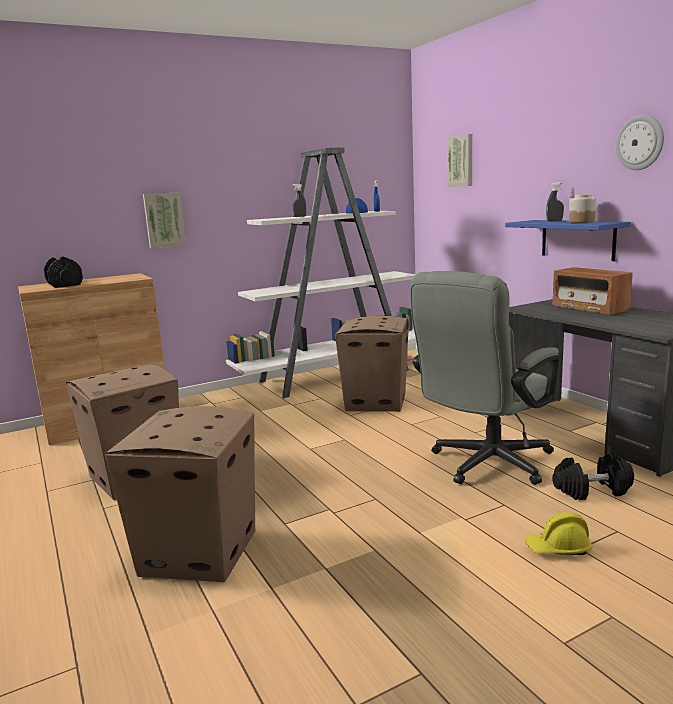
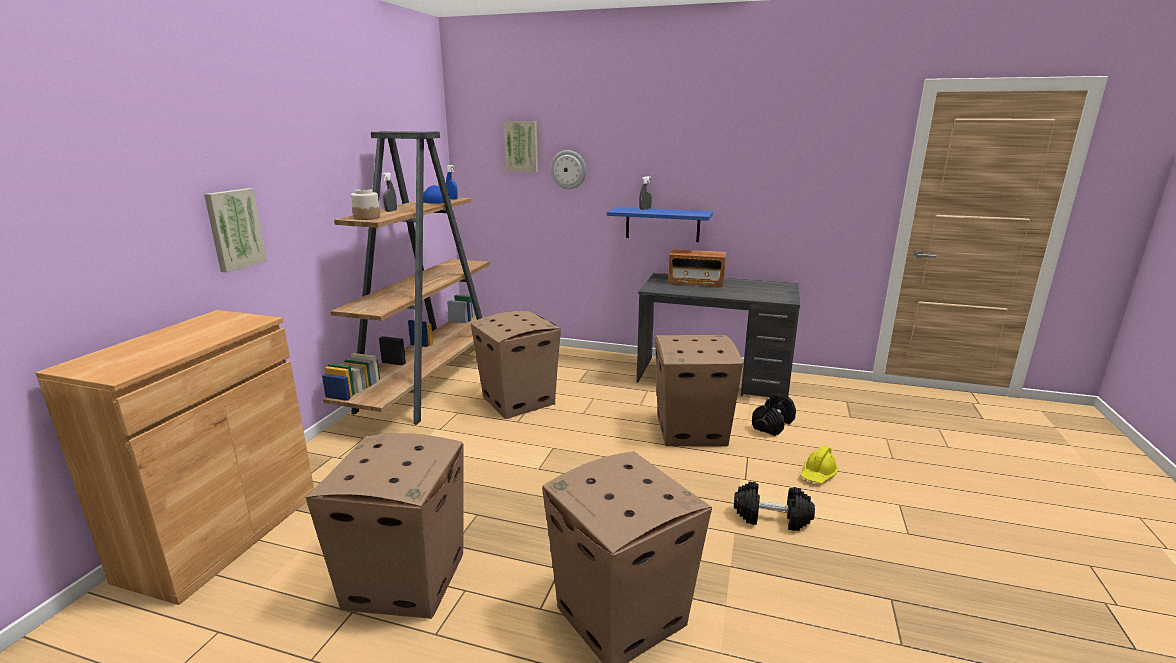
camera: 45 degrees left, 5 degrees up
(65, 284) = (146, 351): black dumbbell -> black dumbbell (772, 517)
(336, 375) = (430, 383): white bookcase -> brown bookcase
(485, 465) = (690, 430): grey office chair -> cardboard box
(581, 222) = (677, 211): jar -> jar (367, 218)
(640, 142) = (720, 149): wall clock -> wall clock (568, 169)

